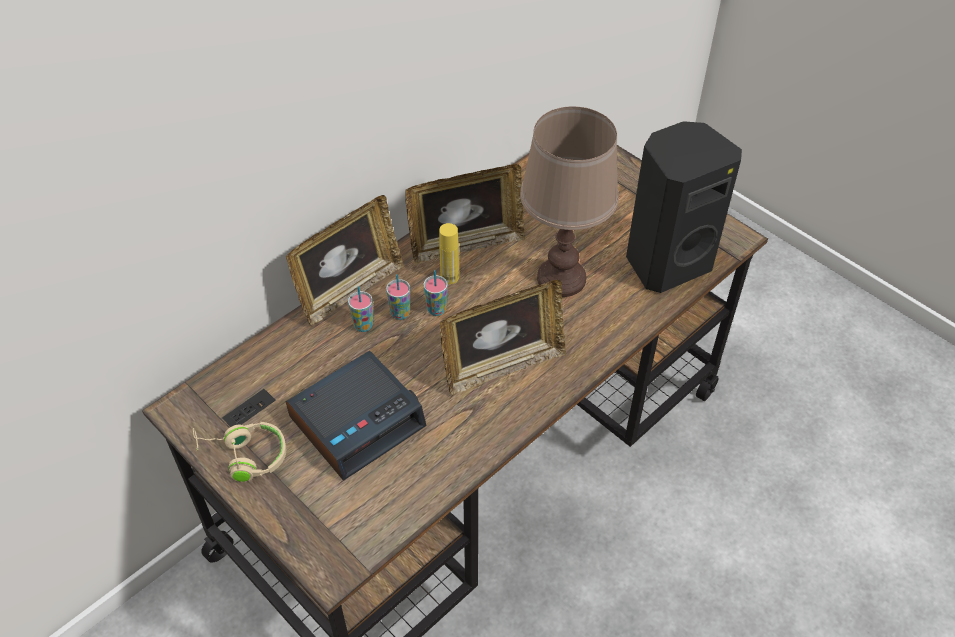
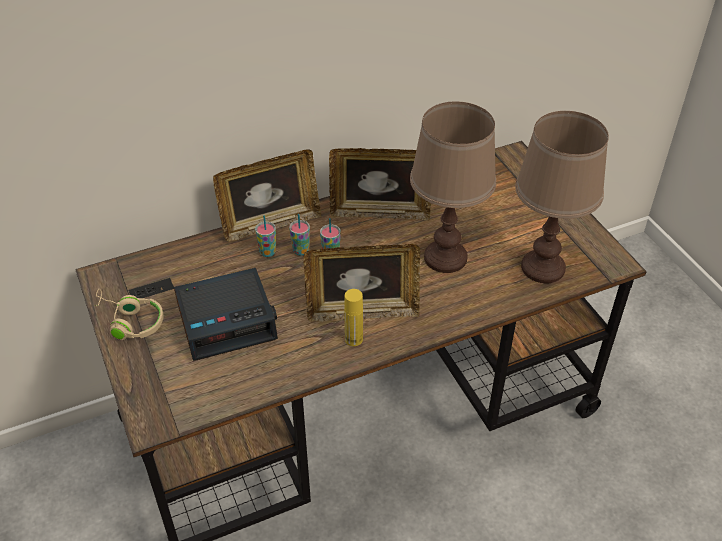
camera: 20 degrees right, 5 degrees down
(449, 277) = (354, 234): yellow bottle -> yellow bottle (353, 339)
(666, 262) = (543, 267): black speaker -> brown table lamp

